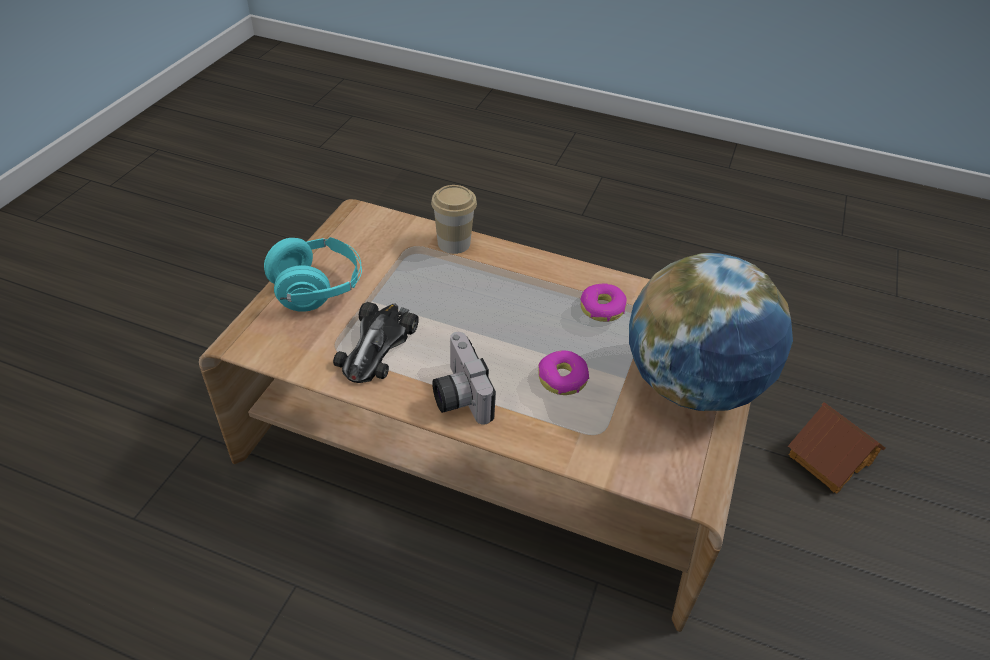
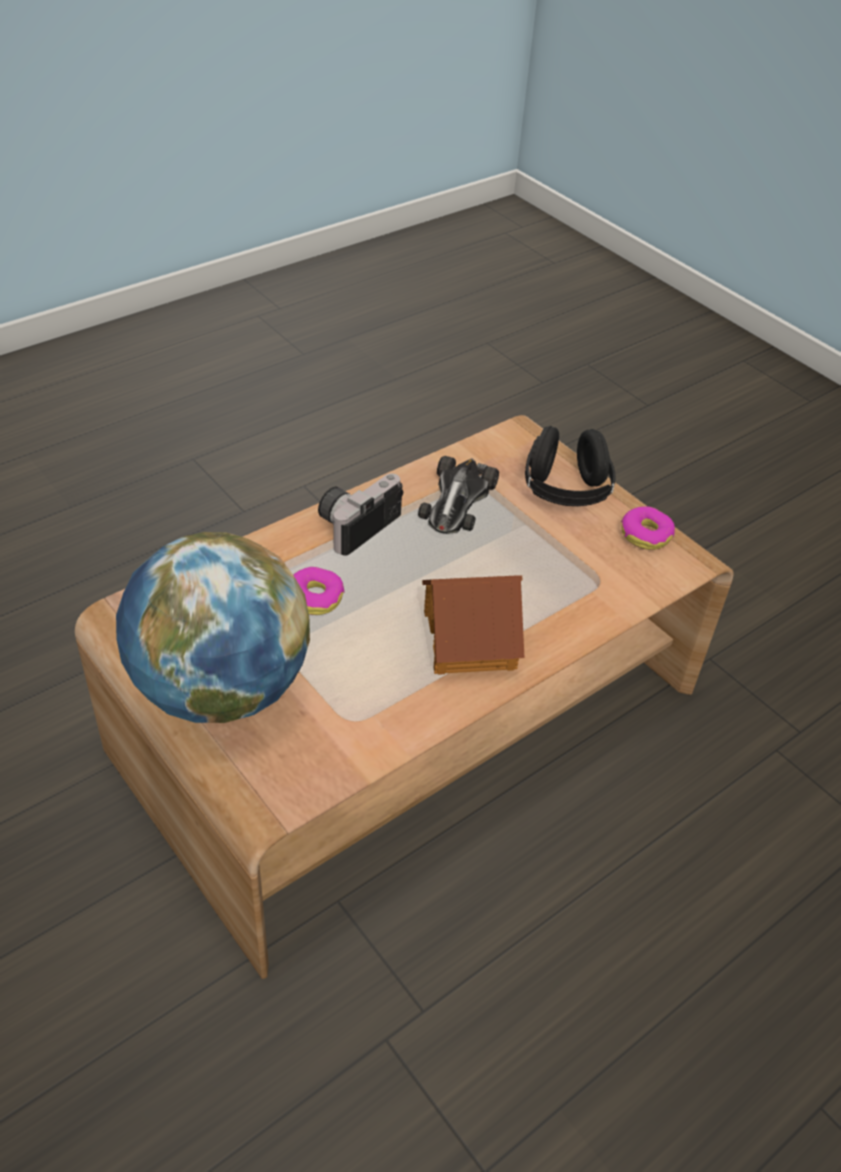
camera: 120 degrees right, 0 degrees up
(318, 289) = (565, 492): turquoise headphones -> black headphones
(376, 346) = (457, 500): toy car -> toy car turned 120 degrees counterclockwise
(454, 243) = (584, 615): cup -> none
(457, 395) = (356, 524): camera -> camera turned 60 degrees counterclockwise
(601, 308) = (384, 683): donut -> donut (645, 535)
(829, 458) = (123, 1065): toy house -> toy house (471, 639)

